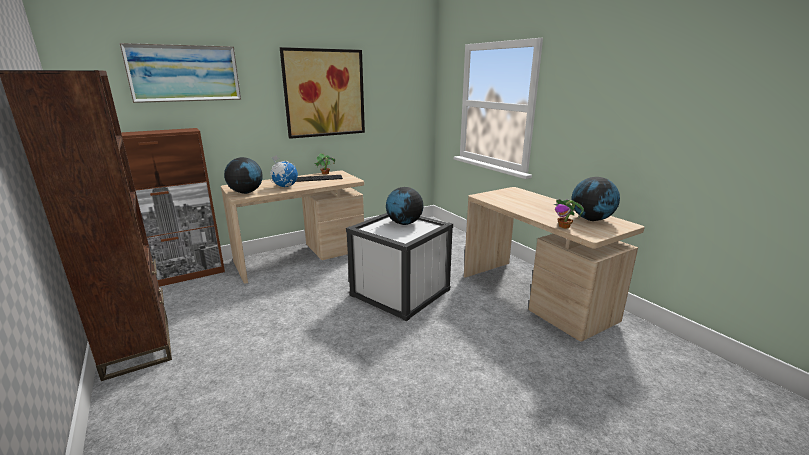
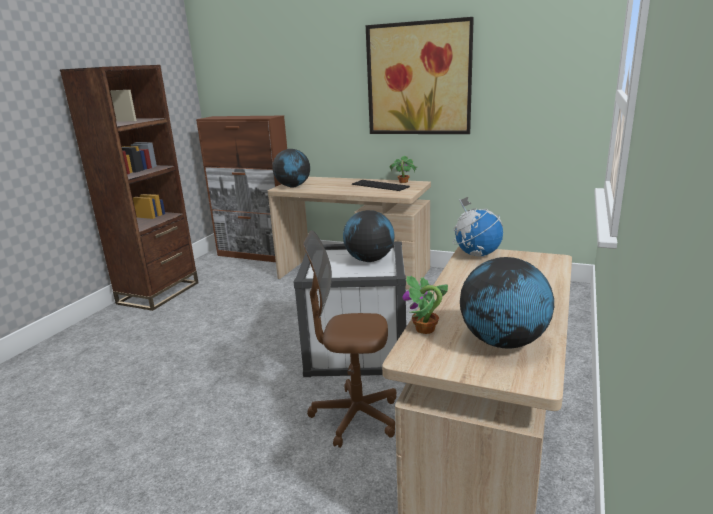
camera: 55 degrees right, 0 degrees up
(184, 73) = (279, 61): picture -> none
(285, 186) = (332, 187): globe -> globe (476, 254)
(470, 319) = (355, 417): none -> brown office chair

